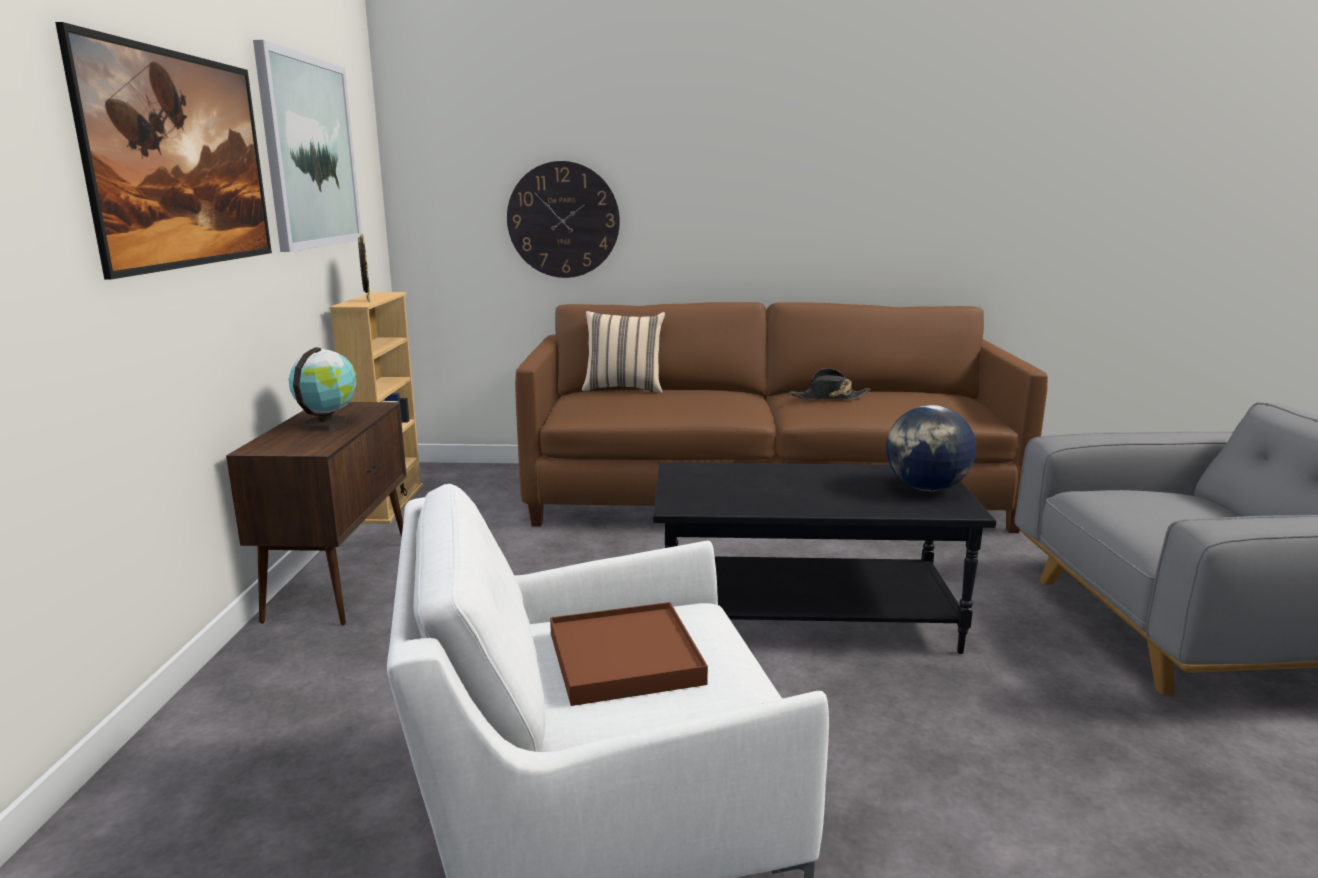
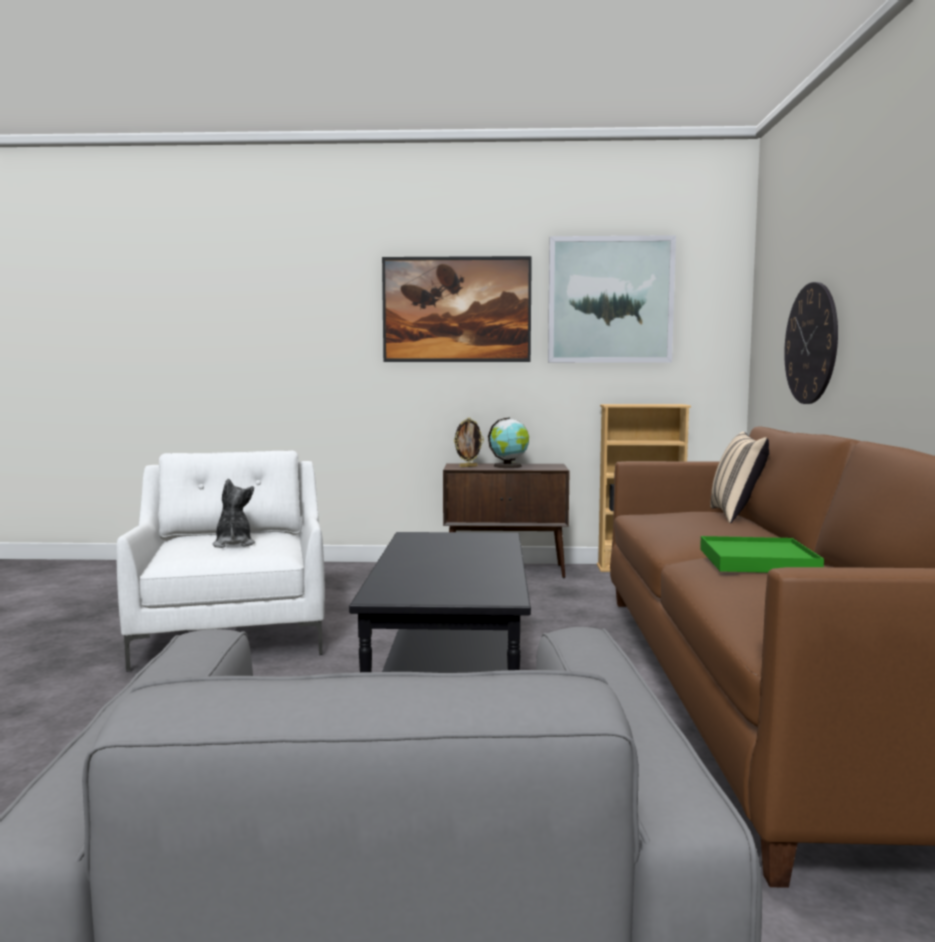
camera: 90 degrees right, 10 degrees down
(367, 300) = (630, 404): picture frame -> picture frame (468, 466)
(625, 658) = (233, 544): brown tray -> plush toy
(829, 397) = (757, 561): black hat -> green tray
(925, 488) = (443, 591): globe -> none

